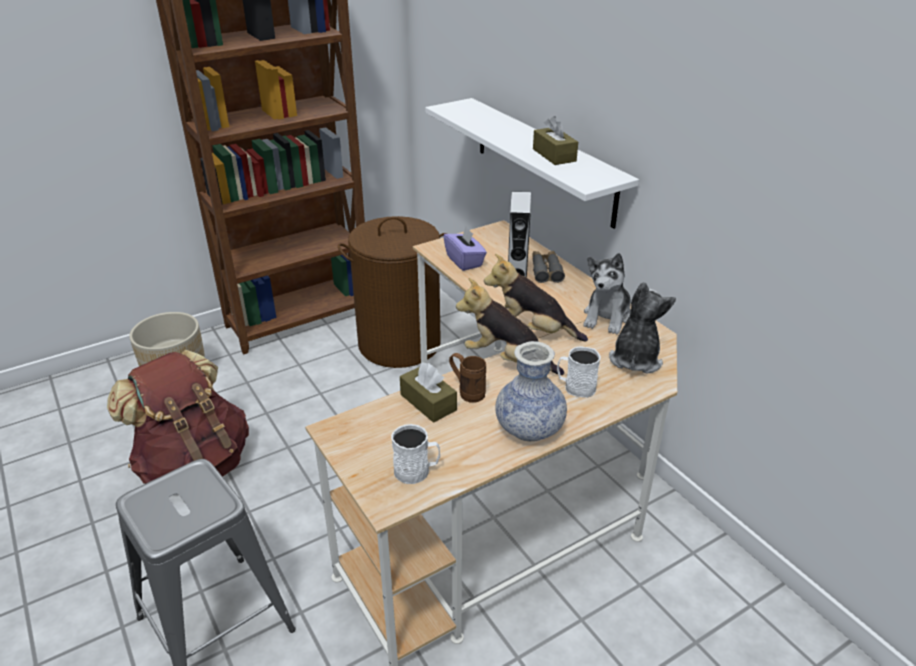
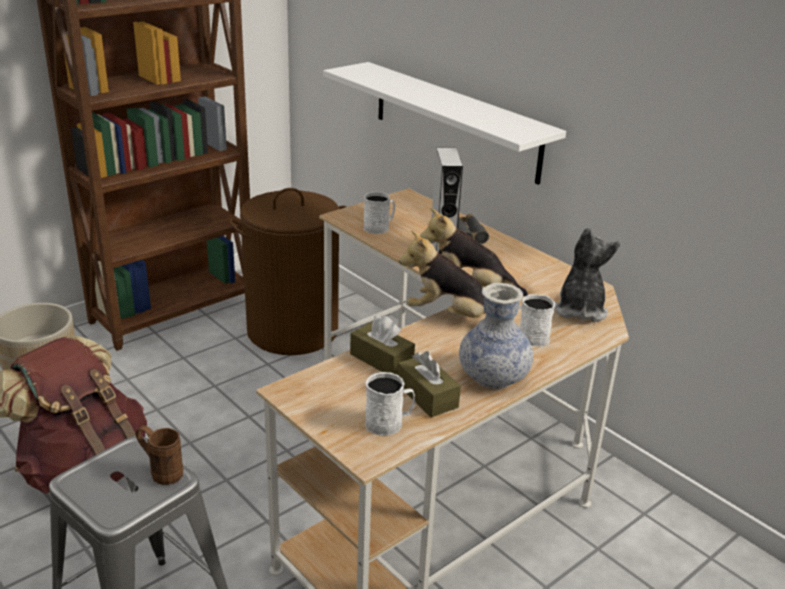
camera: 10 degrees left, 5 degrees down
(464, 261) = (379, 227): purple tissue box -> white mug
(467, 392) = (419, 348): brown mug -> brown mug (161, 472)
(554, 155) = (474, 111): brown tissue box -> brown tissue box (427, 396)
(607, 317) = (541, 273): plush toy -> none

